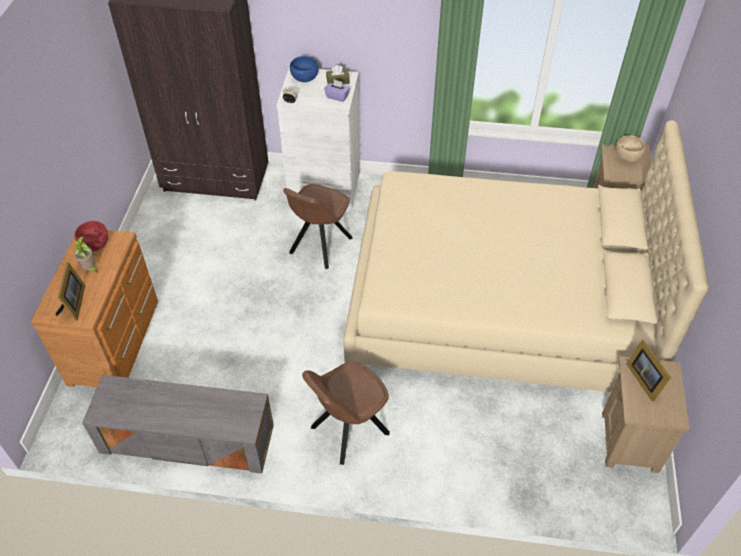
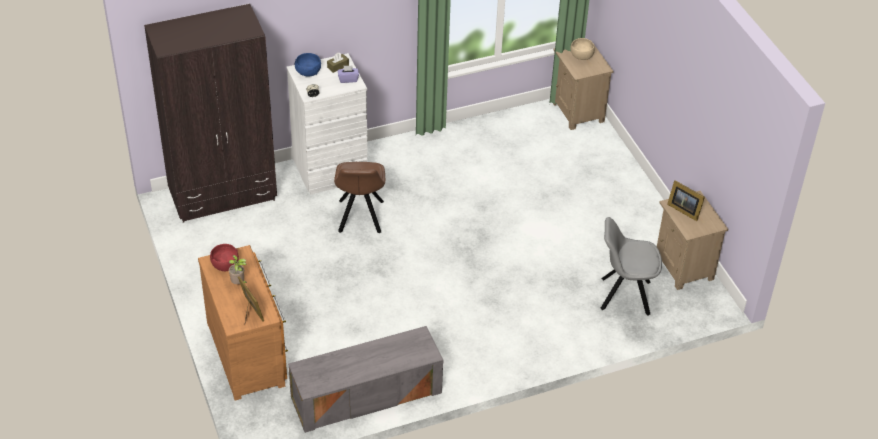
camera: 30 degrees left, 5 degrees down
(349, 430) = (484, 339): brown chair -> none
(499, 305) = (535, 210): beige bed -> none
(537, 446) = (624, 296): none -> grey chair

